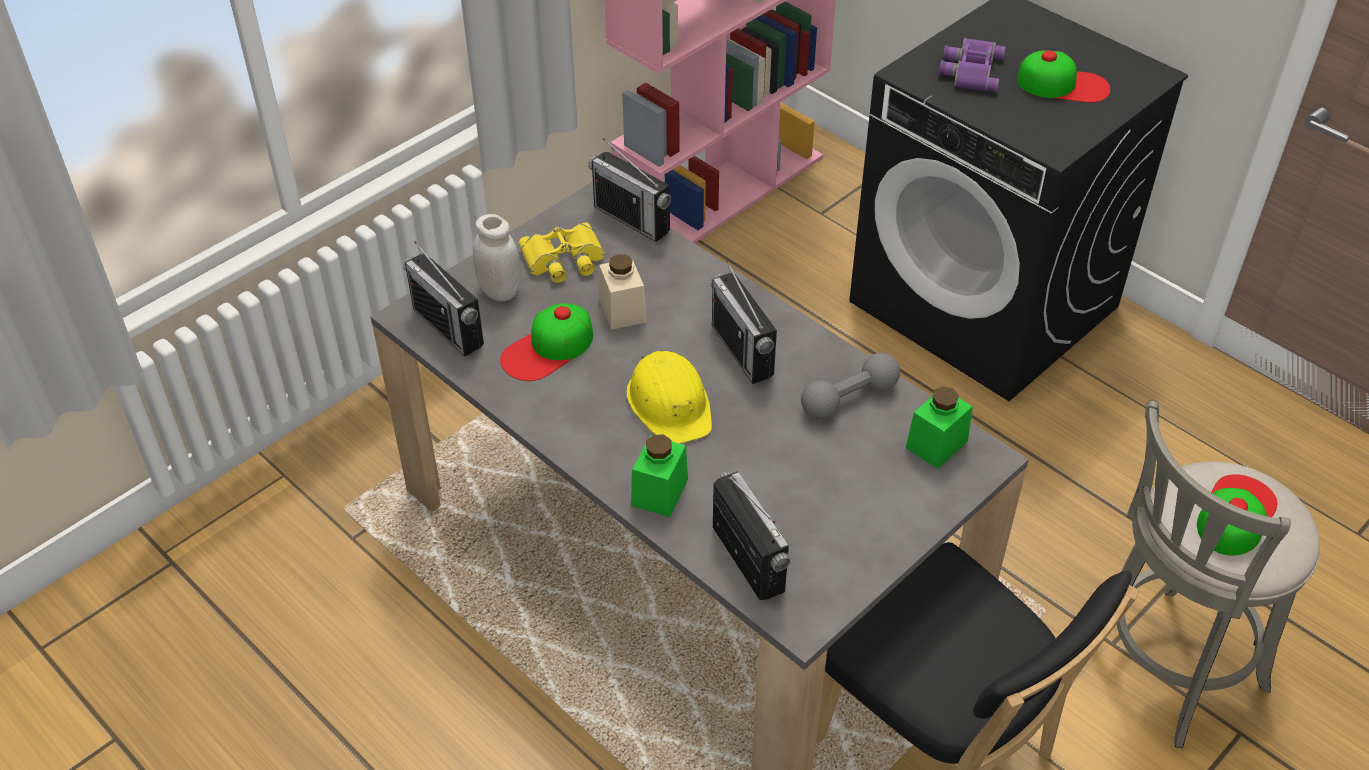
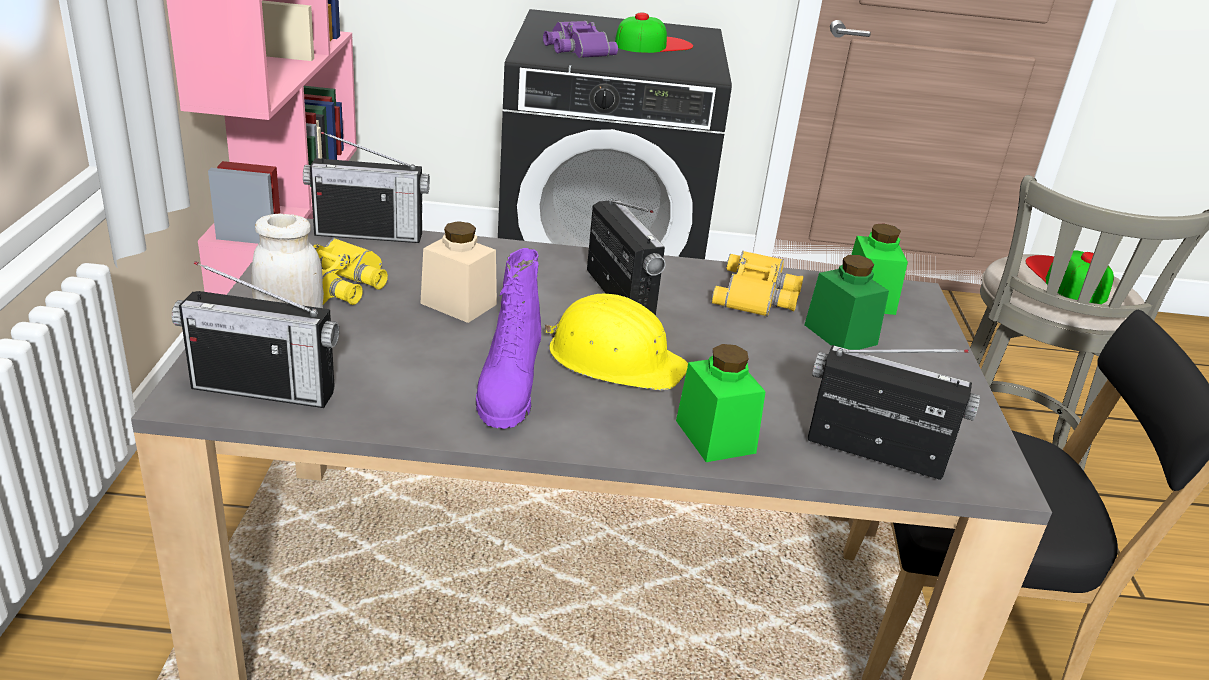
camera: 45 degrees left, 15 degrees down
(548, 349) = (419, 363): cap -> none
(575, 396) = (507, 392): none -> purple boot
(742, 351) = (619, 294): radio -> radio turned 135 degrees counterclockwise
(849, 398) = (758, 294): grey dumbbell -> yellow binoculars
(862, 463) = (840, 334): none -> green jar

